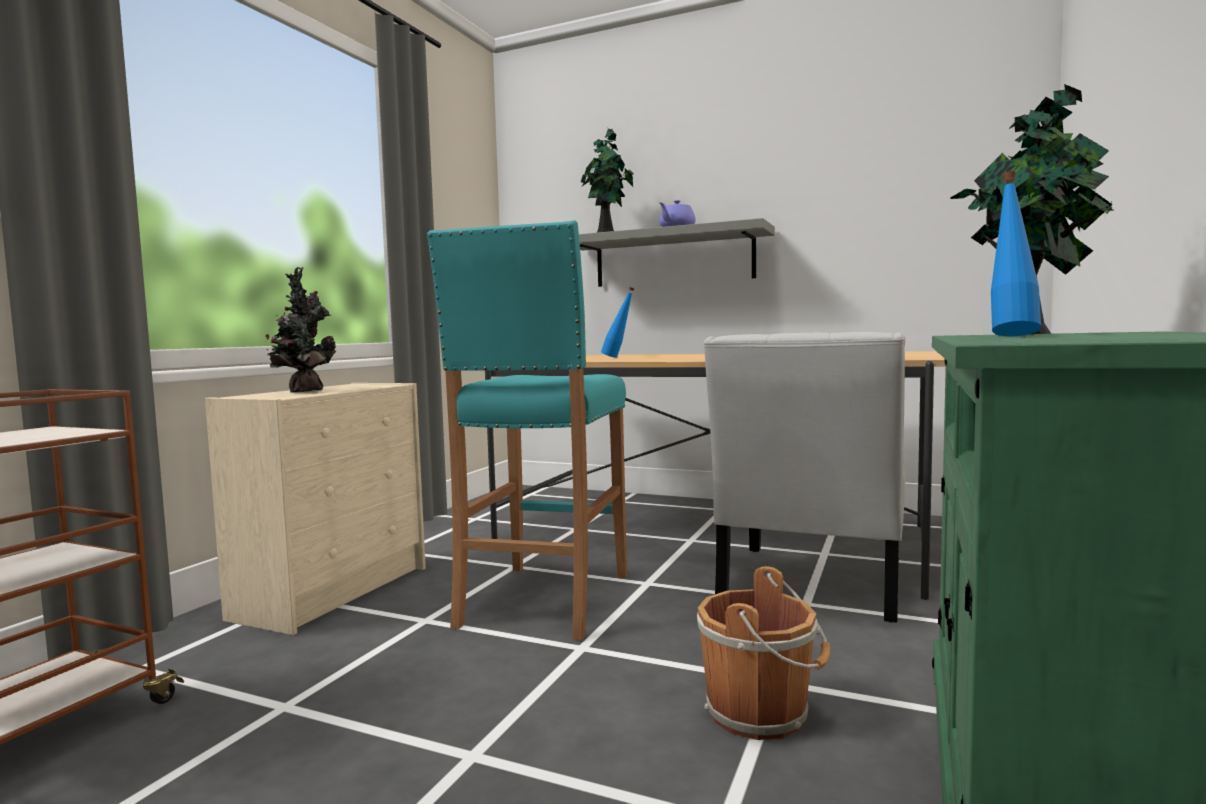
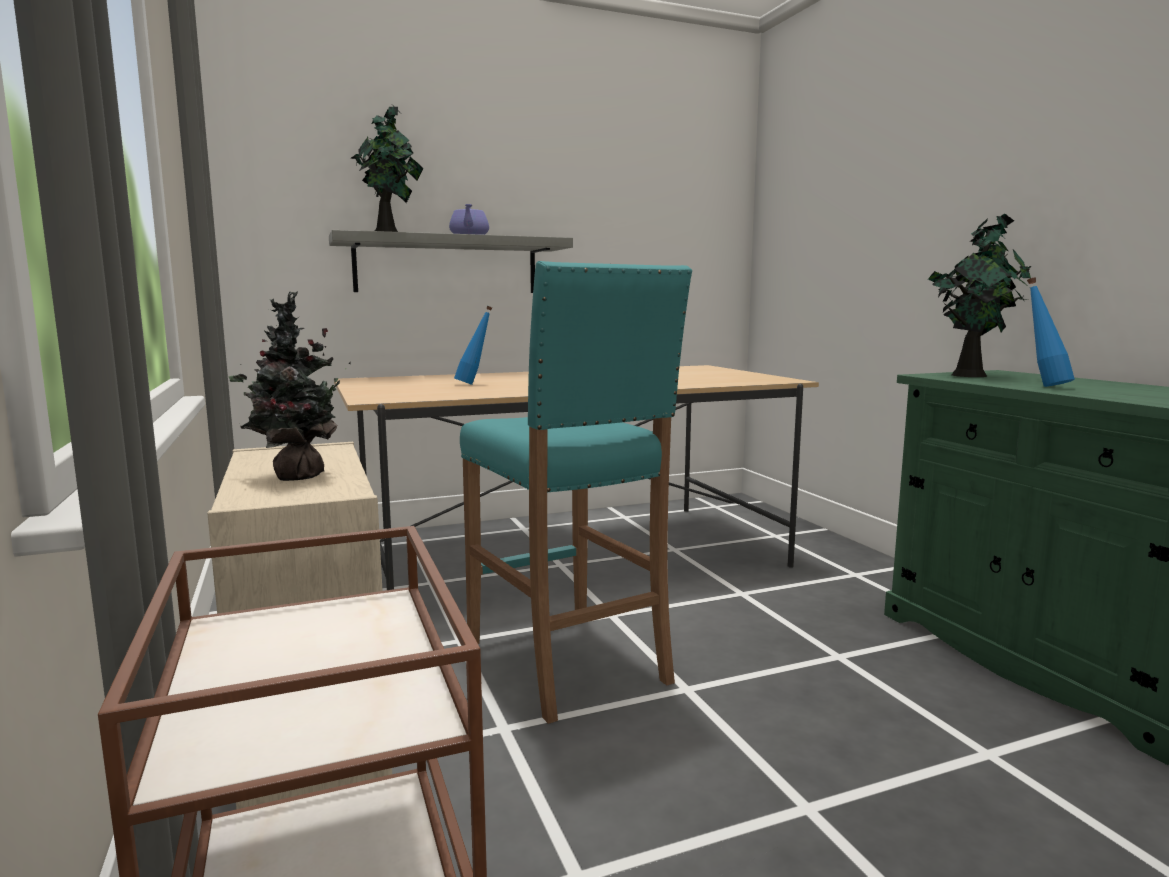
camera: 45 degrees left, 5 degrees up
(761, 713) = (874, 681): brown bucket -> none
(809, 586) = (718, 579): white chair -> none

